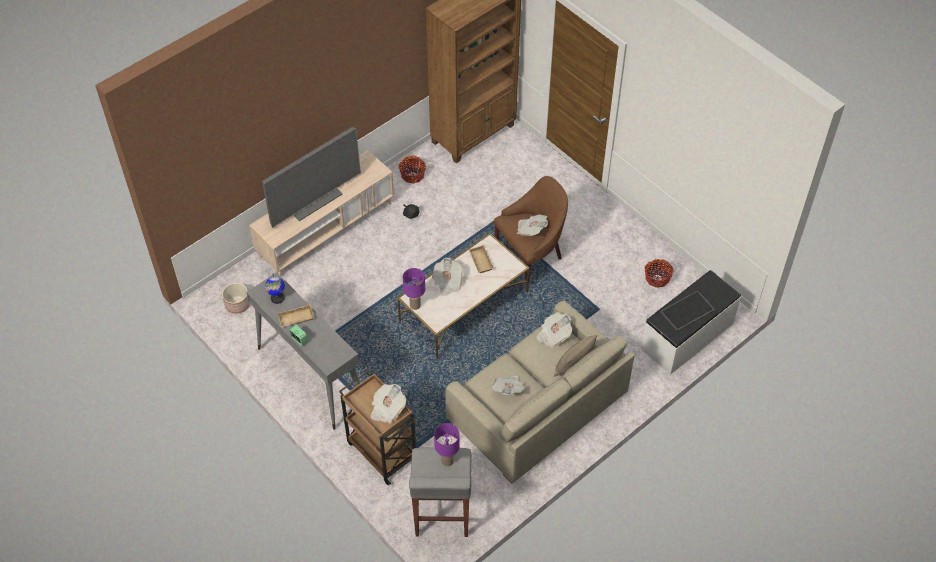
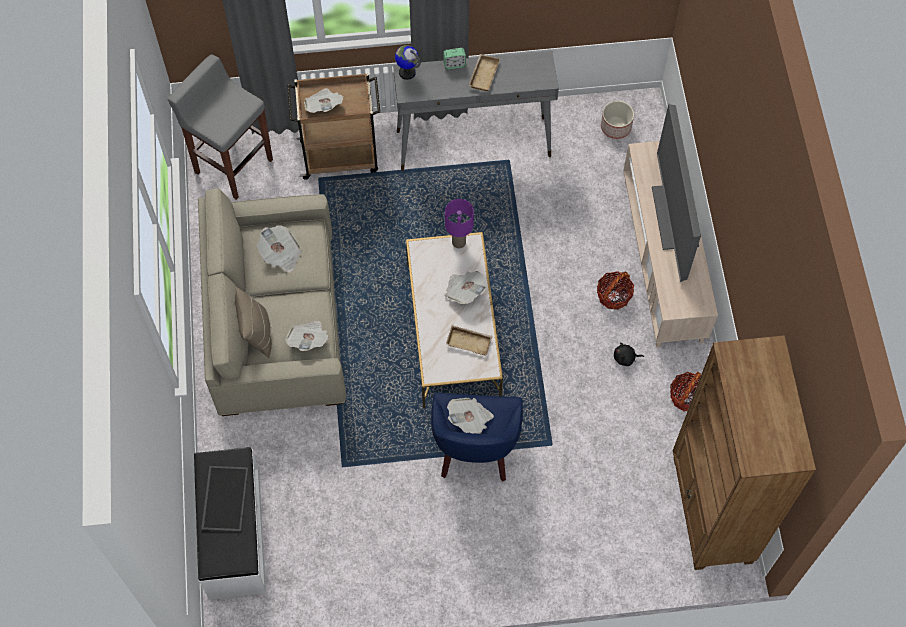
camera: 125 degrees right, 10 degrees up
(277, 298) = (522, 72): globe -> globe (407, 72)
(447, 461) = (224, 119): purple table lamp -> none
(531, 252) = (475, 449): brown armchair -> blue armchair
(657, 278) = (334, 563): basket -> basket (613, 295)

